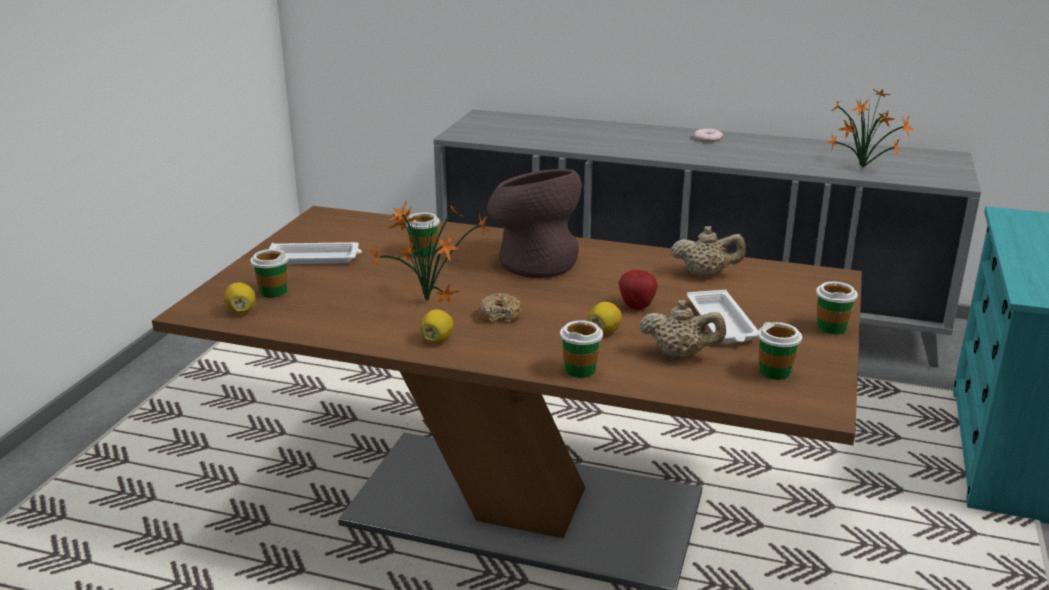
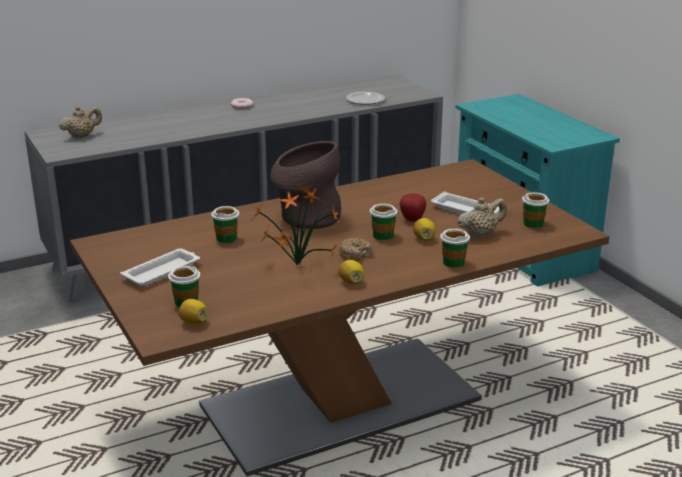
camera: 45 degrees left, 0 degrees up
(706, 274) = (409, 188): beige teapot -> beige teapot (82, 136)
(831, 327) = (514, 192): cup -> cup (383, 236)
(864, 169) = (366, 100): potted plant -> plate

